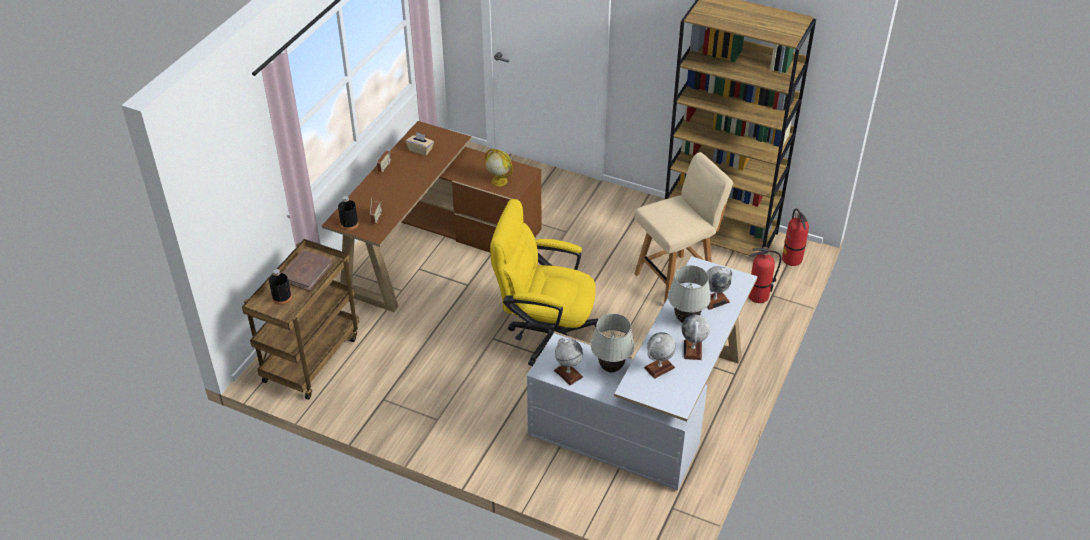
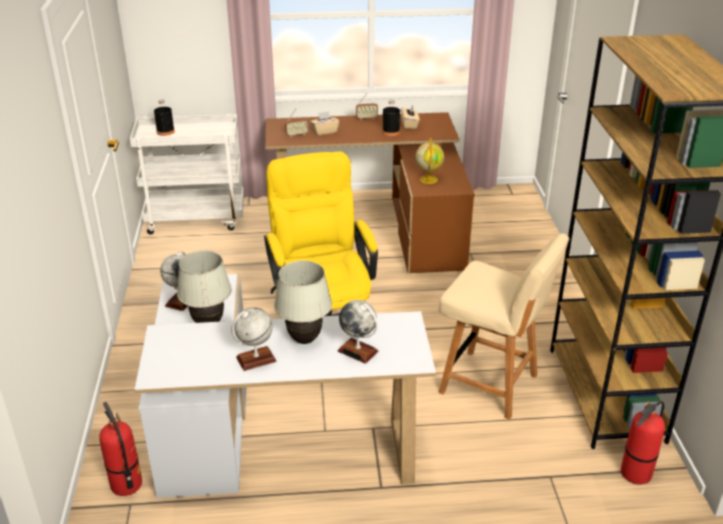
camera: 60 degrees right, 10 degrees down
(306, 272) = (203, 131): brown book -> none
(311, 357) = (197, 219): brown cart -> white cart
(349, 224) = (278, 127): black bottle -> black bottle (391, 132)
(386, 200) = (324, 131): none -> beige tissue box
(659, 368) = (208, 343): globe -> none
(758, 296) = (534, 463): fire extinguisher -> fire extinguisher (126, 485)

